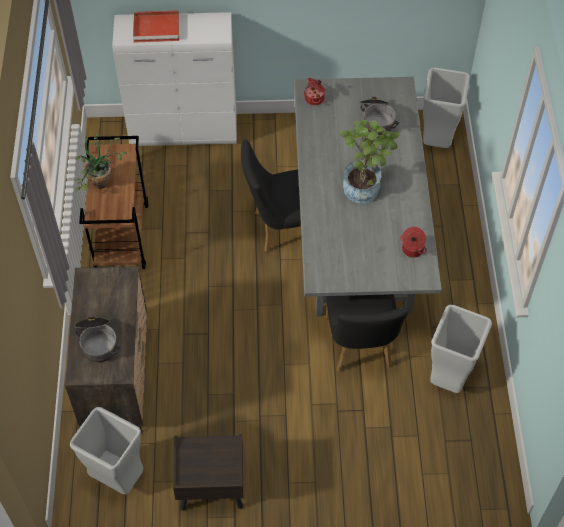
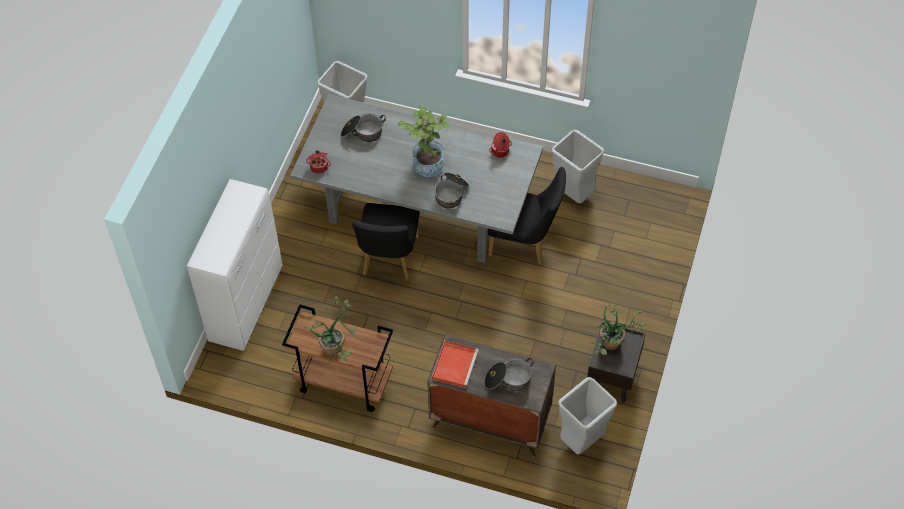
camera: 70 degrees left, 0 degrees up
(157, 28) = (221, 236): red tray -> red tray (454, 364)
(210, 455) = (612, 347): none -> potted plant
(330, 221) = (451, 194): none -> cooking pot

